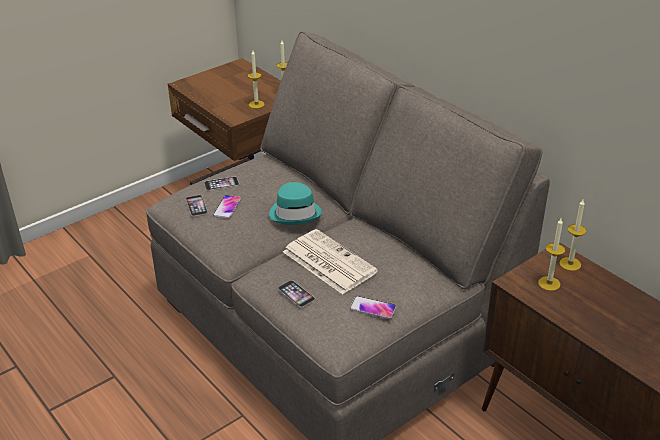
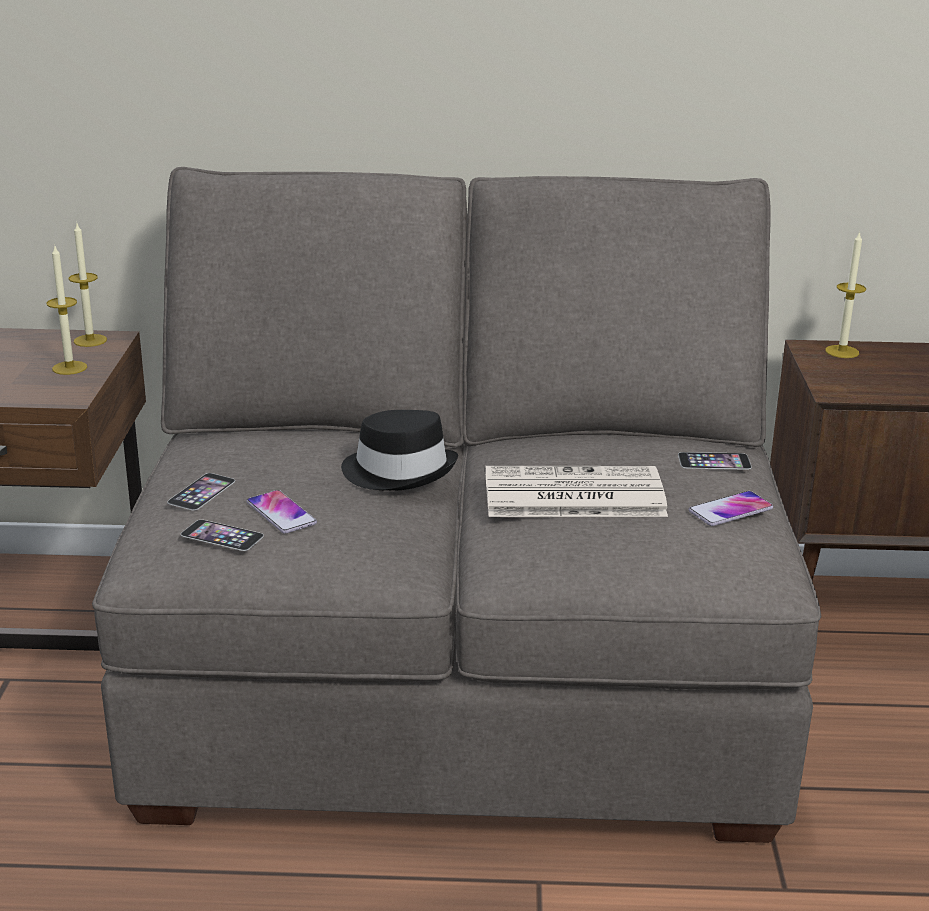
camera: 50 degrees left, 10 degrees down
(295, 213) = (399, 471): turquoise hat -> black hat
(296, 293) = (612, 548): phone -> phone (714, 461)
(549, 283) = (865, 376): candle -> none

